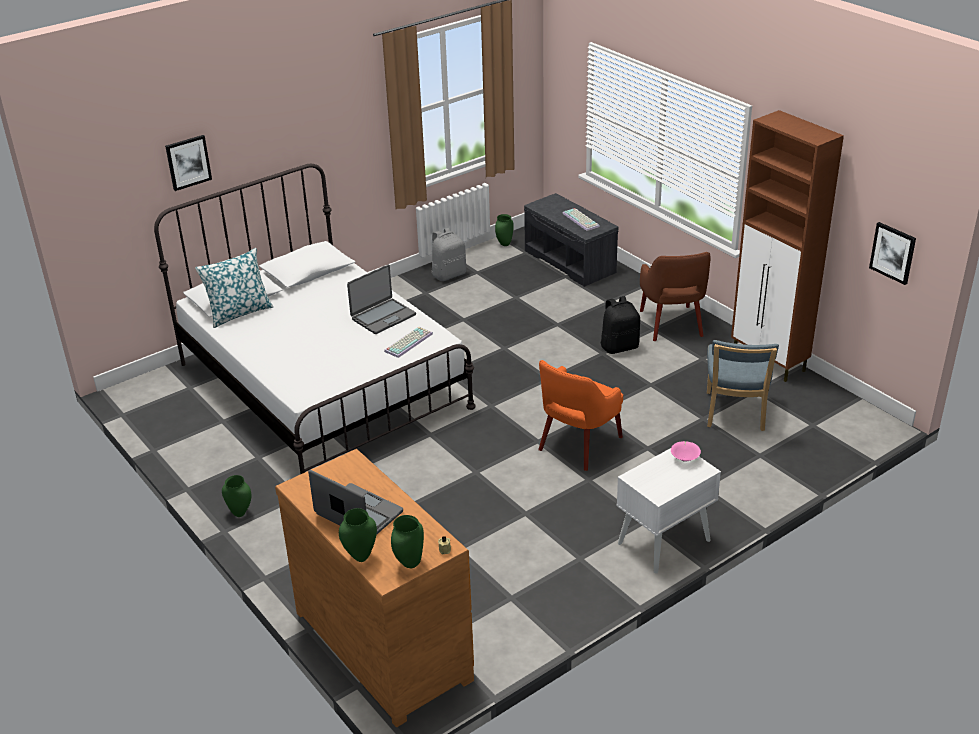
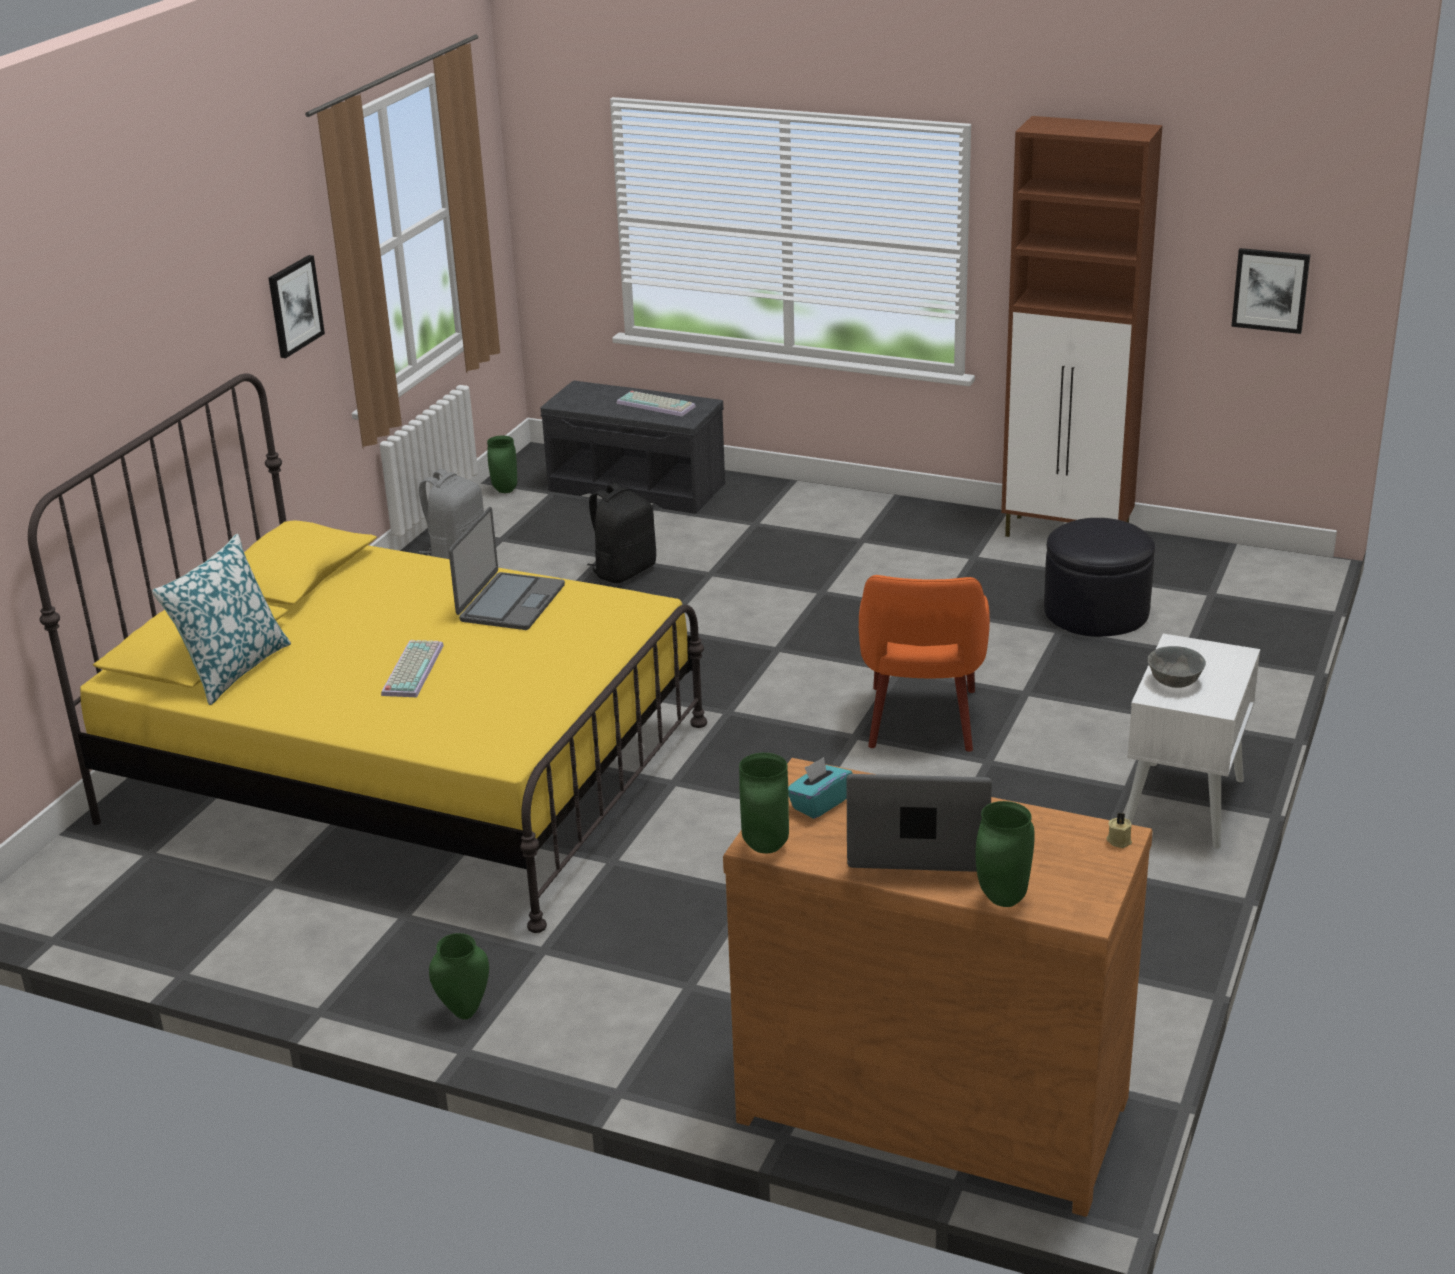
camera: 30 degrees left, 5 degrees down
(188, 162) = (59, 396): picture -> picture (294, 306)
(322, 385) = (406, 772): white bed -> yellow bed
(340, 477) = (819, 804): none -> turquoise tissue box
(408, 342) = (597, 625): keyboard -> keyboard (411, 669)
(410, 564) = (1092, 879): green vase -> green vase (767, 847)
(619, 347) = (838, 576): black backpack -> black backpack (624, 571)
(652, 473) = (1175, 682): none -> grey bowl
(671, 324) = (881, 527): brown armchair -> none
(685, 459) = (1195, 649): pink bowl -> none
(735, 414) = (1096, 612): blue chair -> black ottoman

